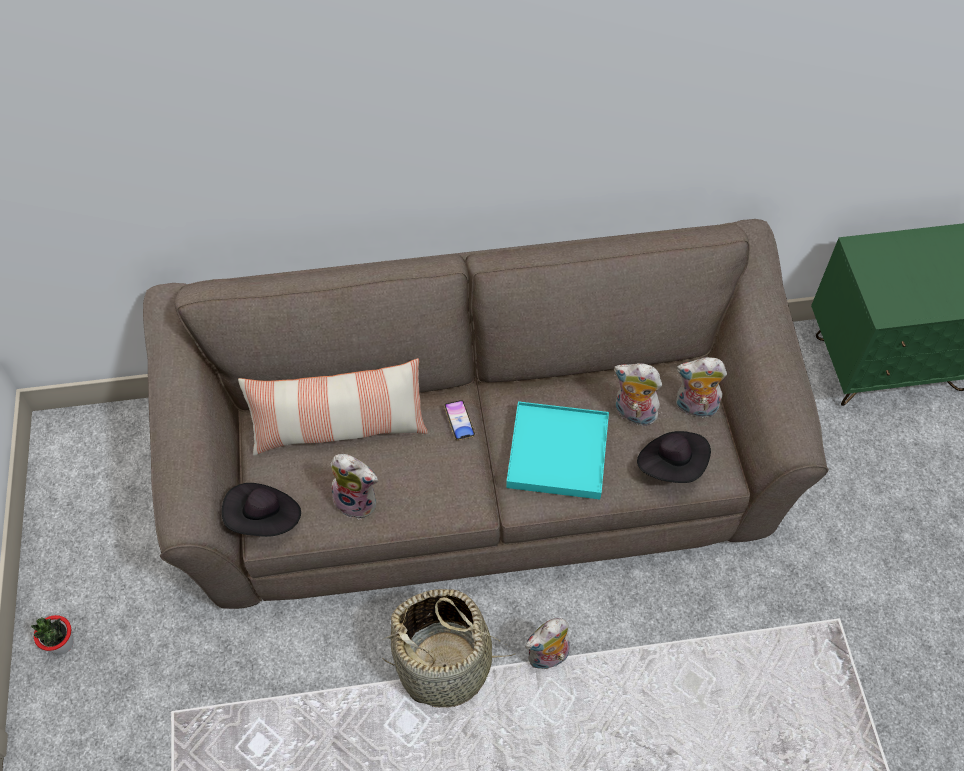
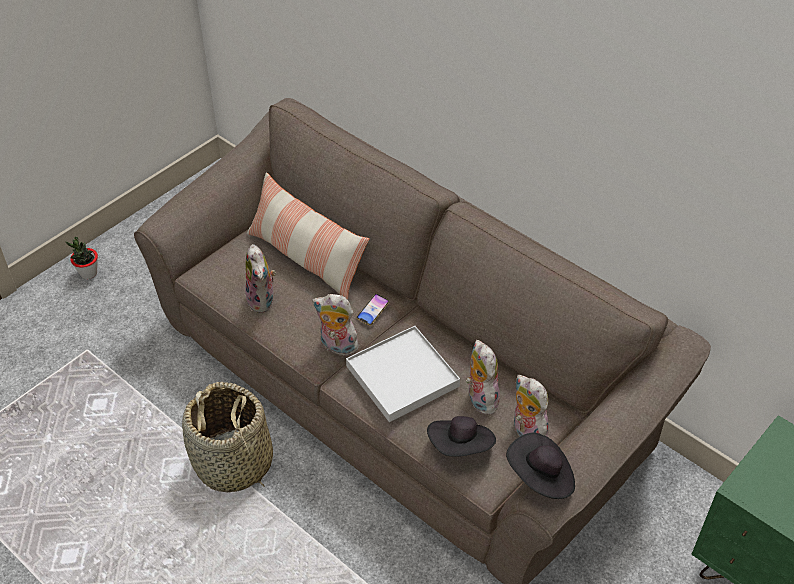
camera: 50 degrees right, 10 degrees down
(265, 519) = (208, 267): black hat -> black hat (541, 477)
(548, 658) = (291, 518): plush toy -> plush toy (337, 347)
(557, 452) = (402, 376): turquoise tray -> white tray

